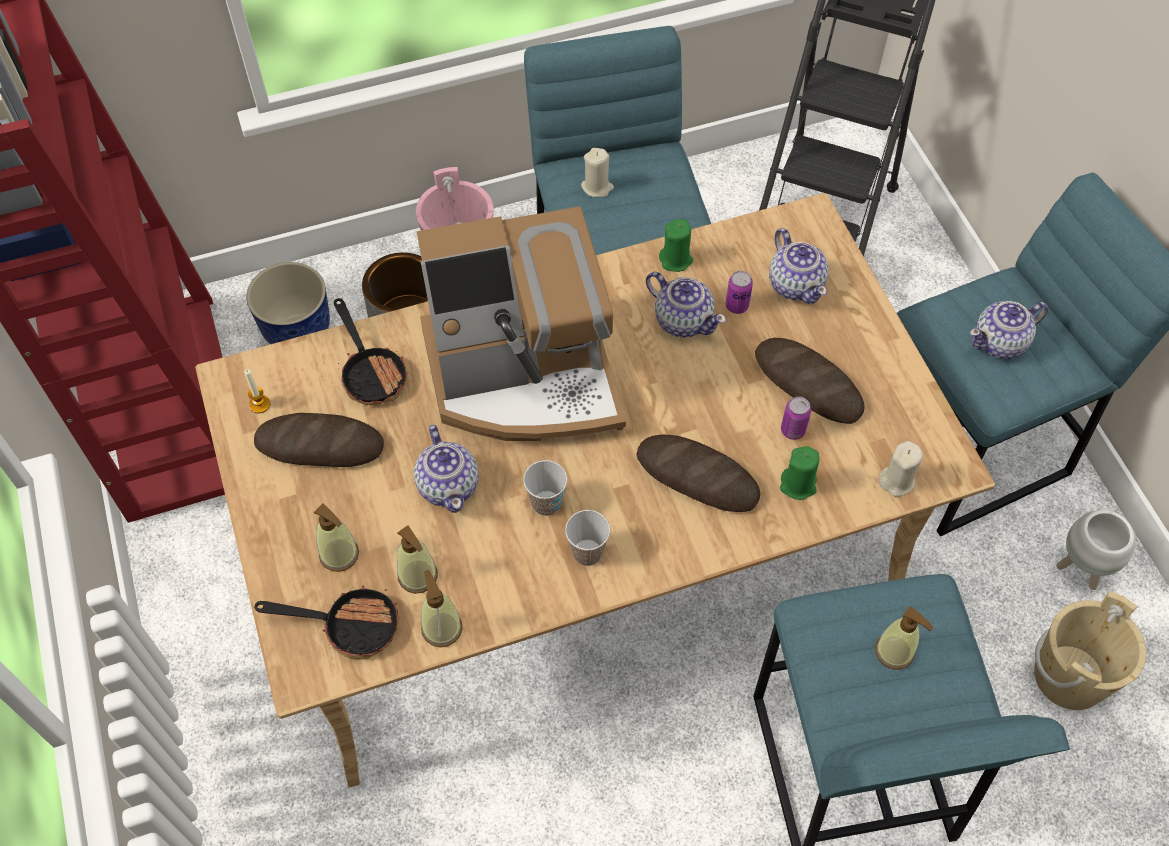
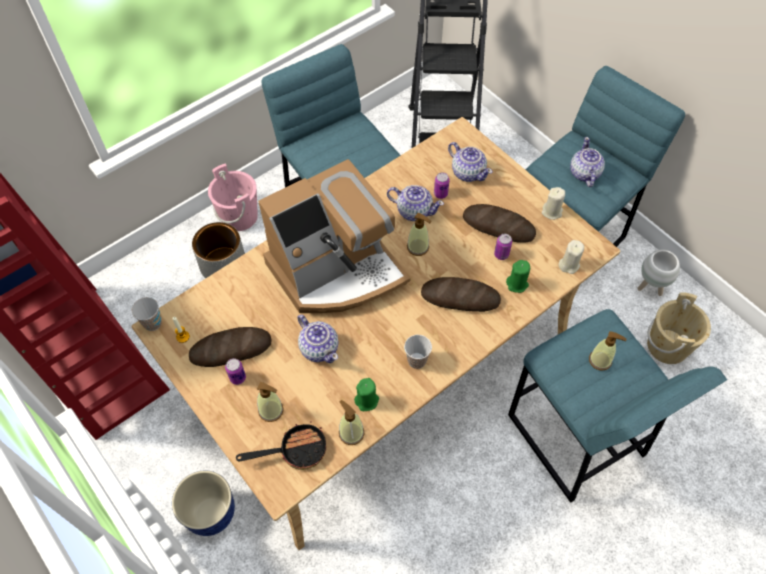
camera: 20 degrees left, 0 degrees up
(299, 332) = (158, 290): planter -> planter (211, 512)
(312, 490) = (238, 378): none -> can
(371, 372) = (244, 296): frying pan -> none
(418, 576) = (324, 407): soap dispenser -> soap dispenser (418, 247)
(546, 503) = (381, 340): cup -> cup (152, 323)
(597, 187) = (326, 150): beige candle -> beige candle (552, 212)
(676, 260) = (395, 178): green candle -> green candle (367, 400)
(1000, 342) = (584, 173): teapot -> teapot turned 135 degrees clockwise

